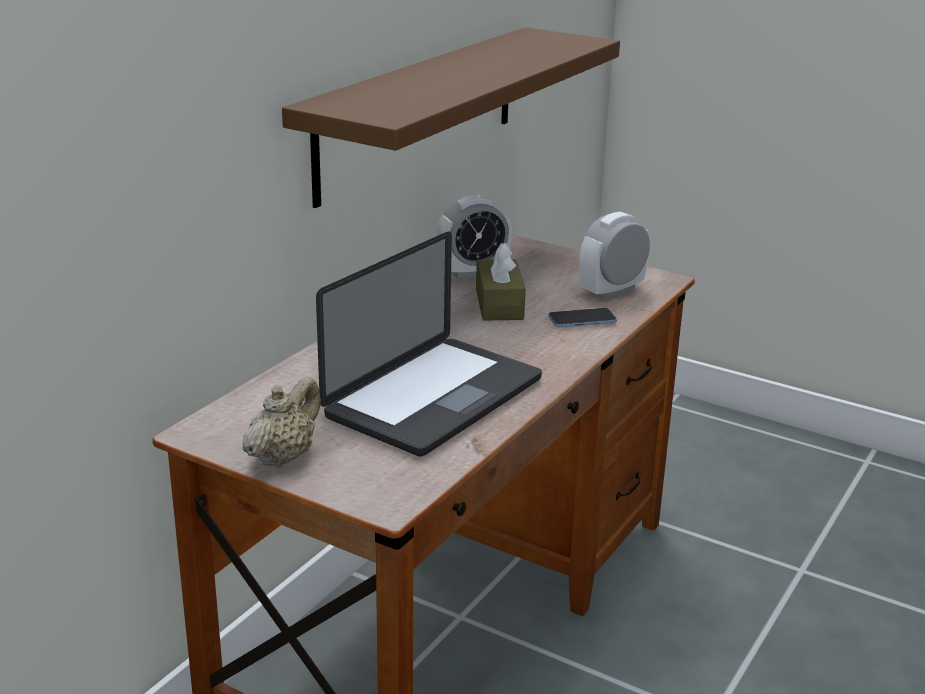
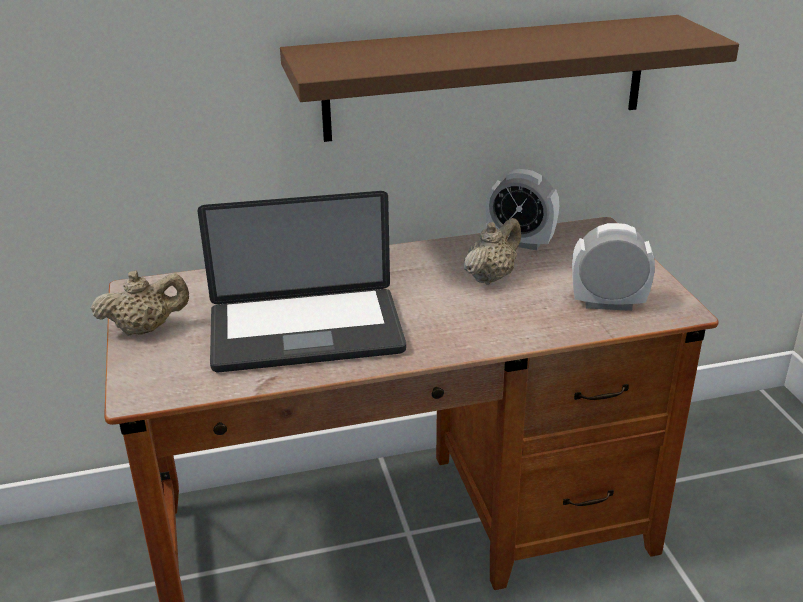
camera: 45 degrees right, 5 degrees up
(499, 304) = (491, 277): brown tissue box -> beige teapot
(582, 320) = (533, 318): phone -> none

